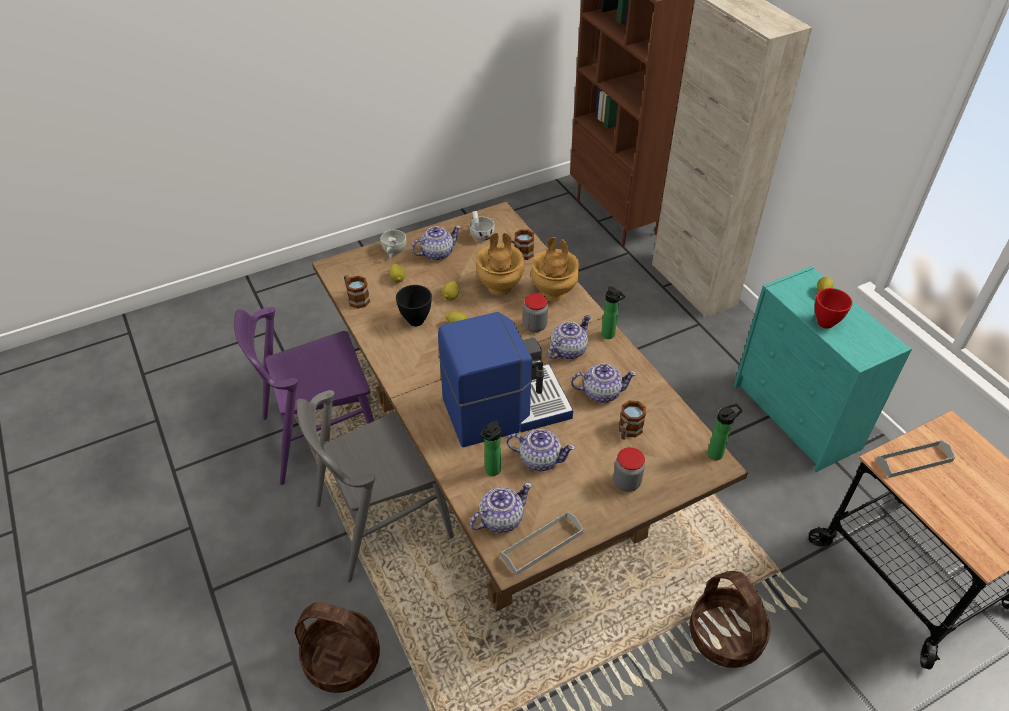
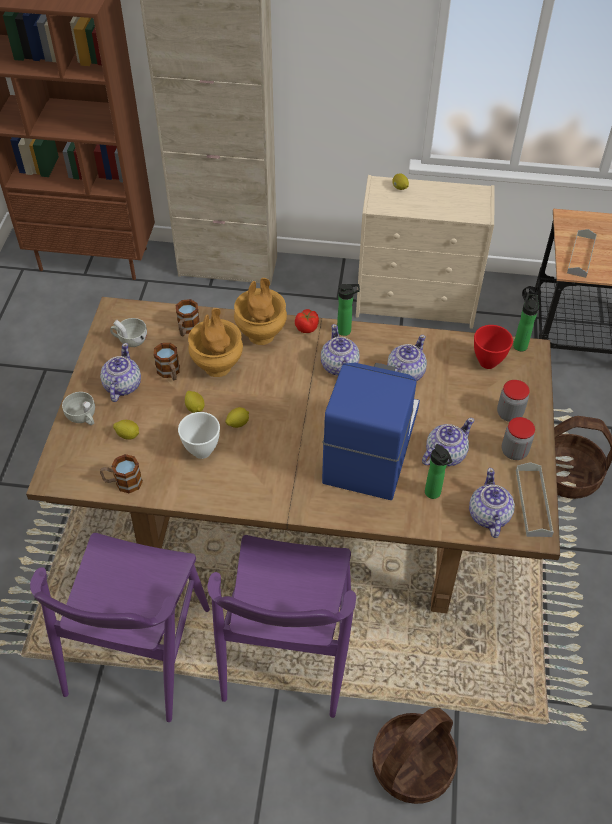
camera: 55 degrees left, 5 degrees up
(382, 520) = (287, 650): grey chair -> purple chair
(415, 320) = (201, 452): black bowl -> white bowl
(535, 326) = (290, 371): jar -> jar (514, 451)
(588, 312) = (307, 327): none -> tomato
(628, 431) = (459, 382): mug -> mug (170, 373)
(797, 418) = (417, 303): turquoise dresser -> beige dresser
(825, 322) = (431, 208): red bowl -> red bowl (487, 362)

